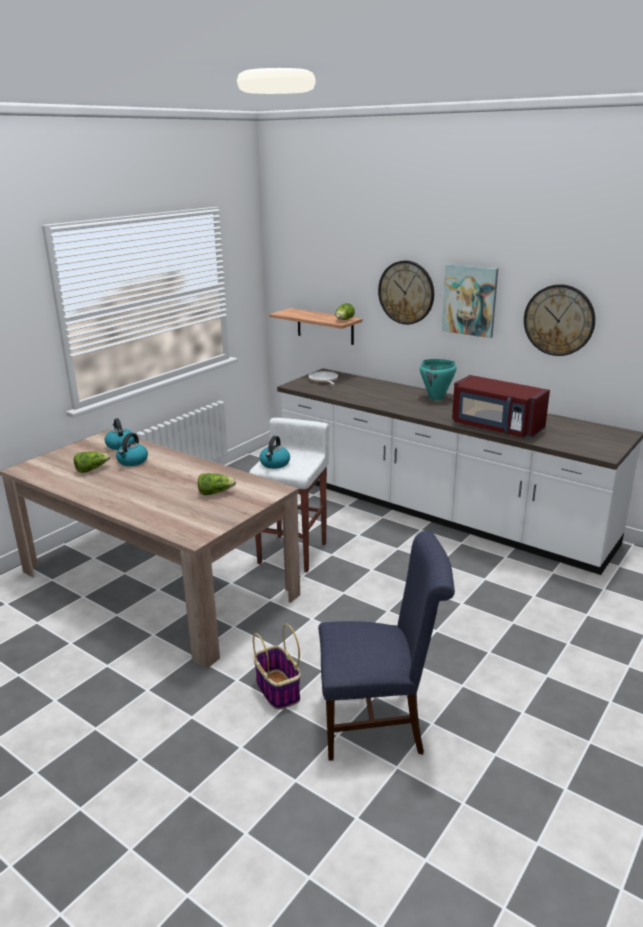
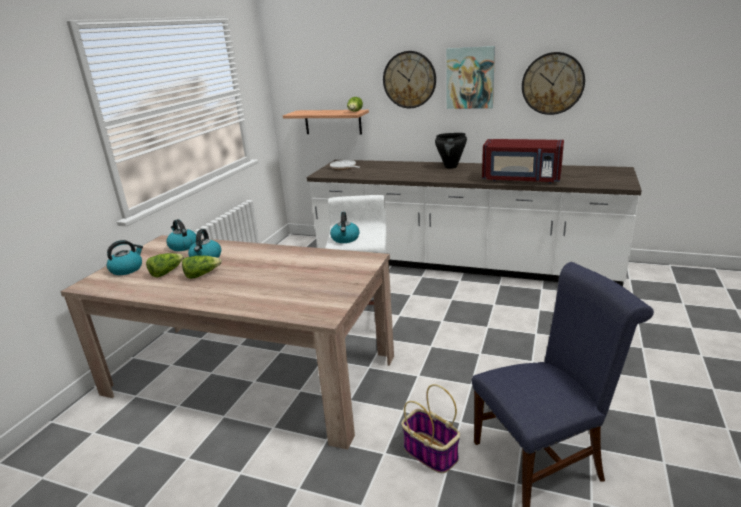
camera: 15 degrees left, 0 degrees up
(61, 460) = (127, 269): none -> kettle
(215, 493) = (313, 271): lettuce -> lettuce (202, 275)
(436, 398) = (451, 167): turquoise cooking pot -> black cooking pot

